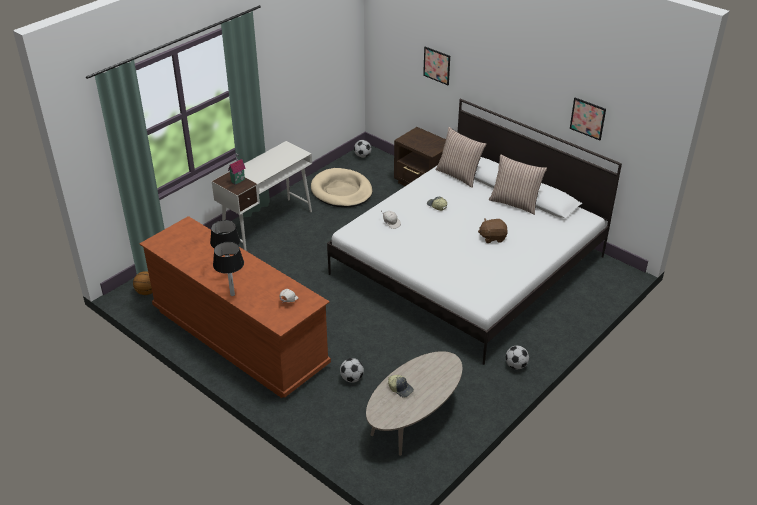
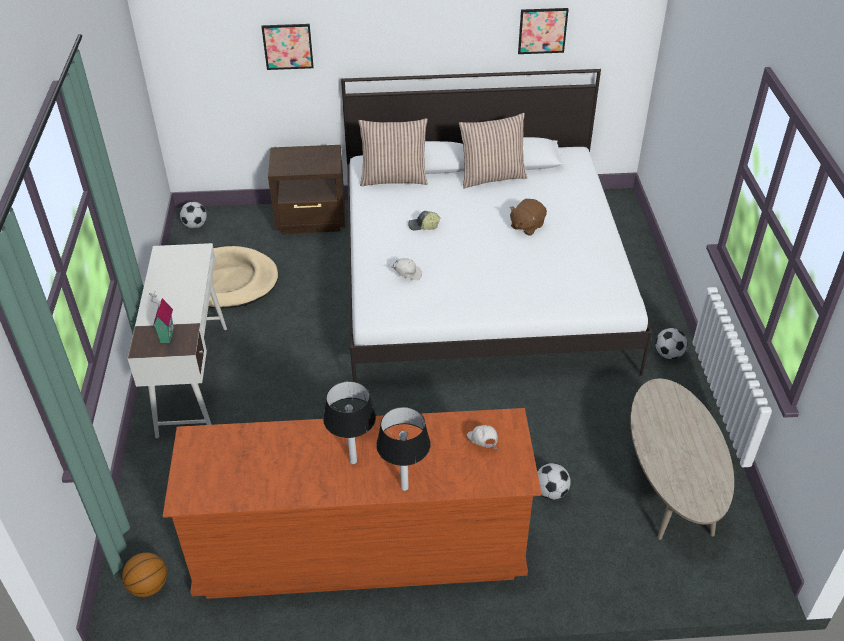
camera: 45 degrees left, 5 degrees up
(400, 389) = (670, 457): cap -> none

